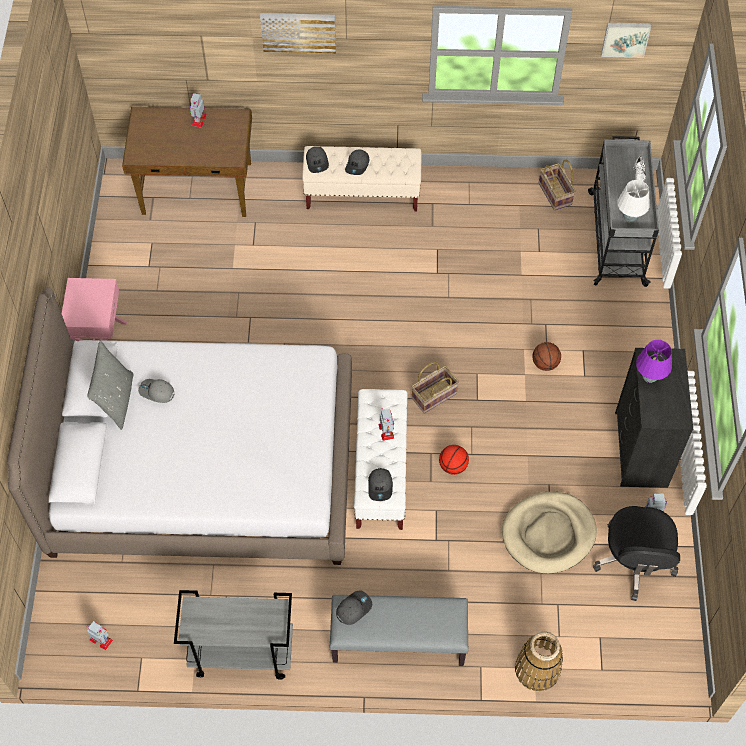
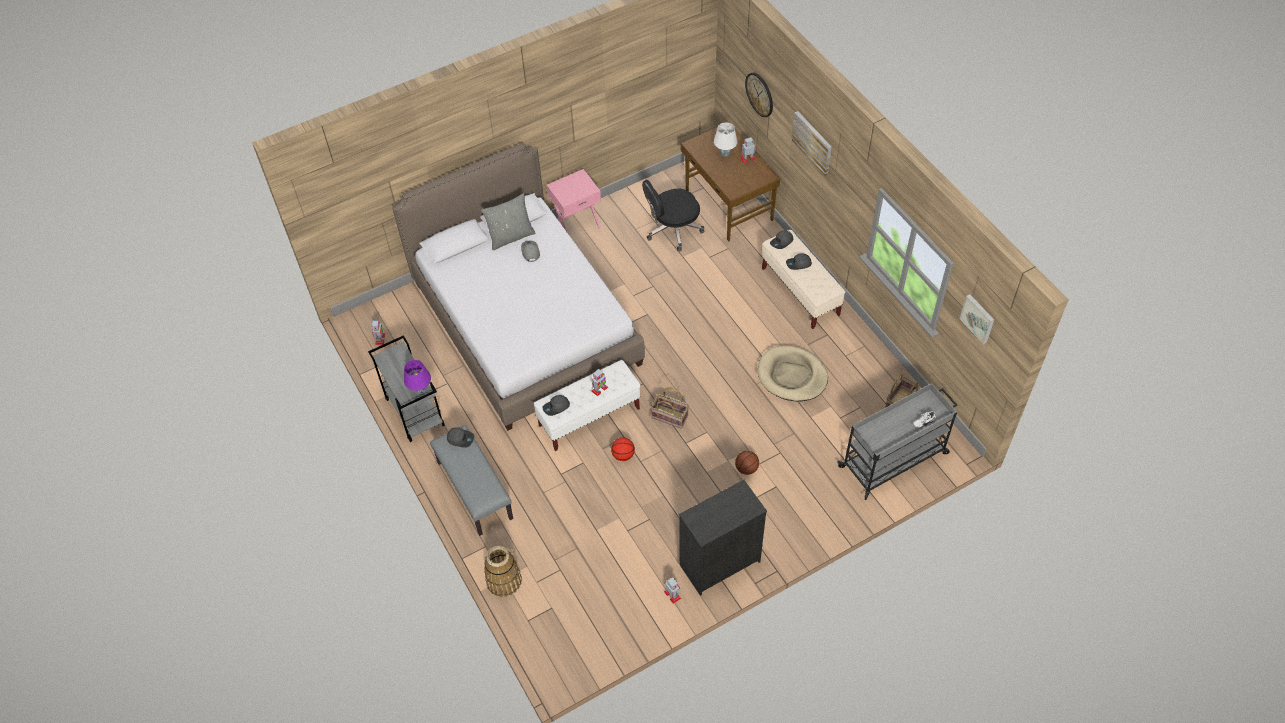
camera: 60 degrees right, 5 degrees down
(181, 38) = (760, 94): none -> wall clock
(548, 534) = (610, 538): beige dog bed -> beige dog bed (792, 376)
(629, 218) = (877, 435): white table lamp -> white table lamp (724, 154)
(634, 561) = (625, 602): black office chair -> black office chair (673, 230)
(649, 378) = (724, 500): purple table lamp -> purple table lamp (420, 390)

